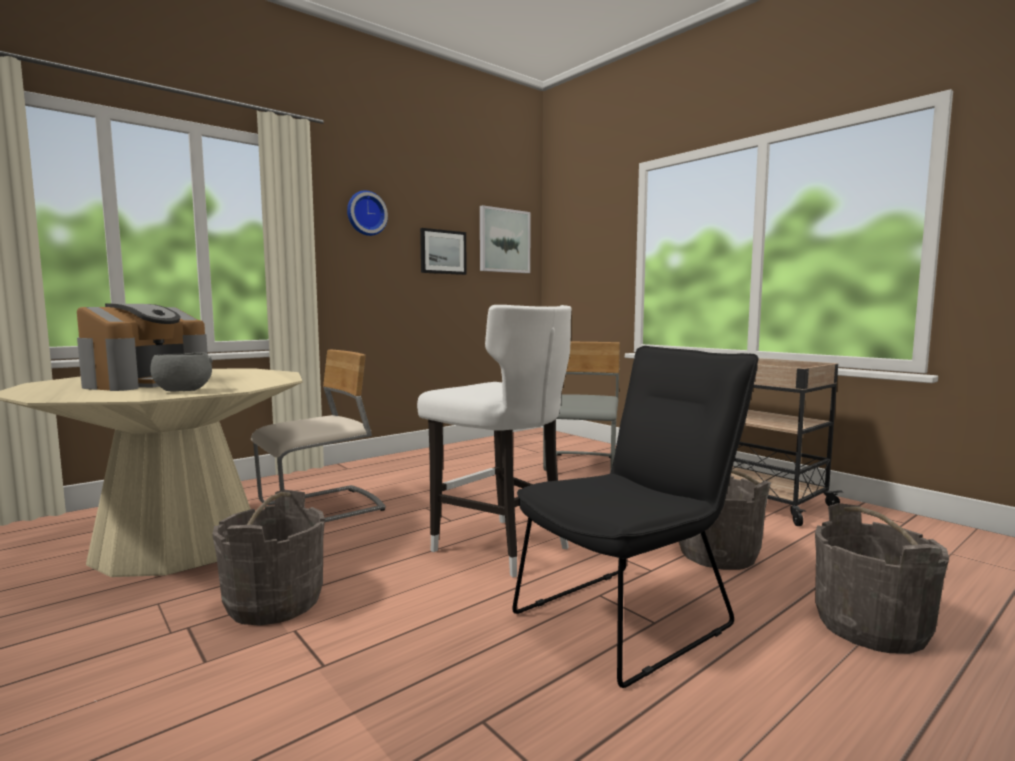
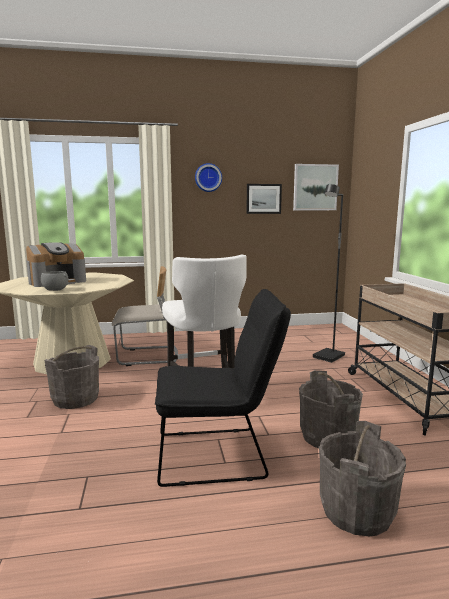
camera: 30 degrees right, 5 degrees up
(583, 465) = (329, 357): grey chair -> black floor lamp

